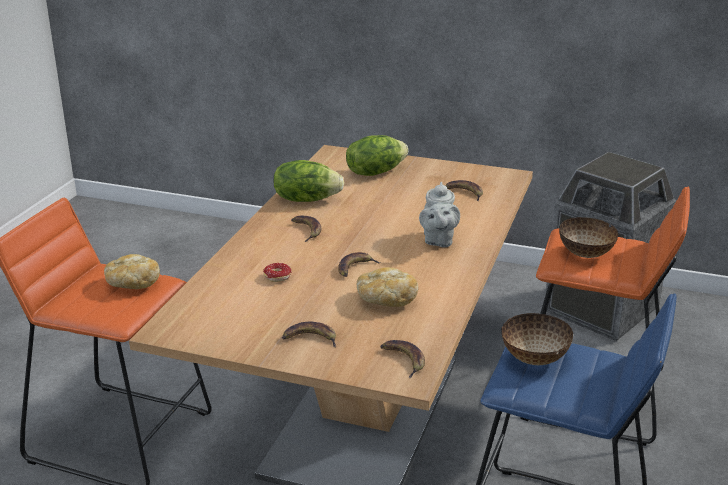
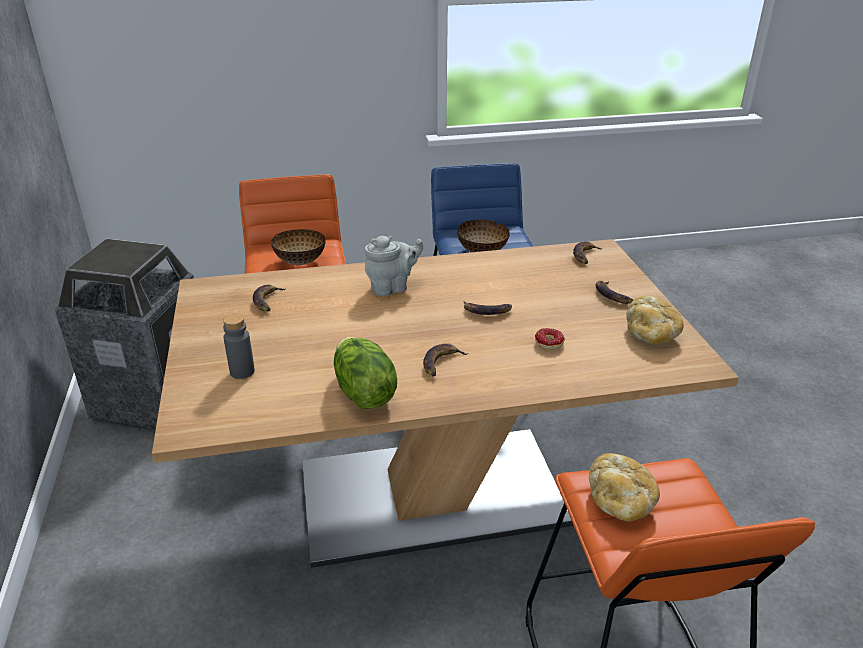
camera: 120 degrees left, 5 degrees up
(375, 172) = (242, 371): lettuce -> grey bottle
(385, 301) = (521, 282): bread -> bread (651, 334)

